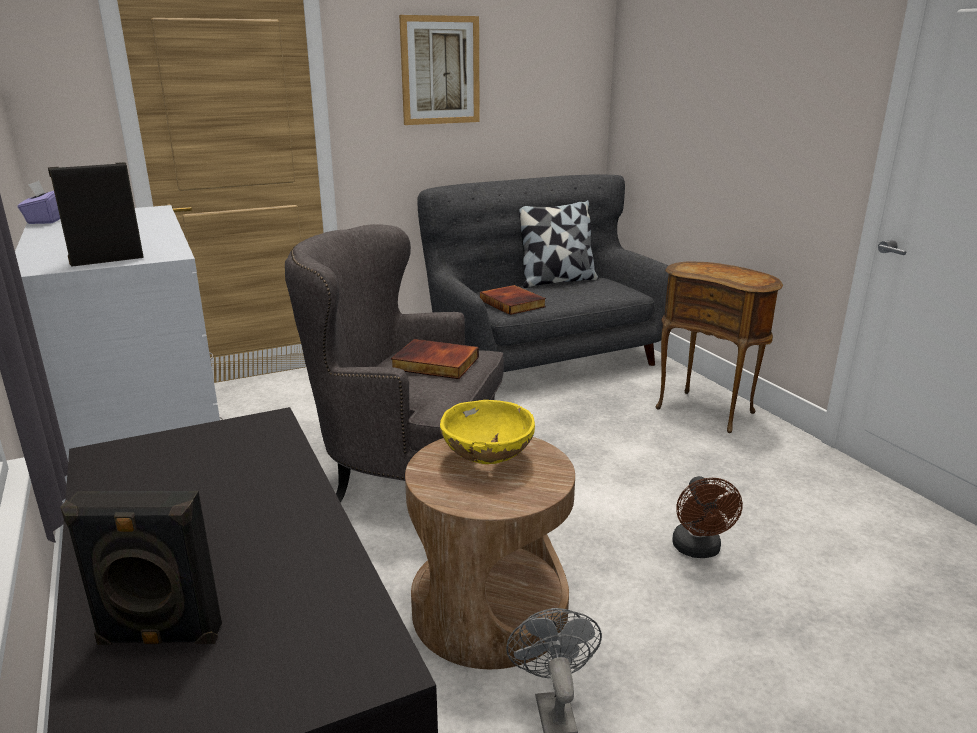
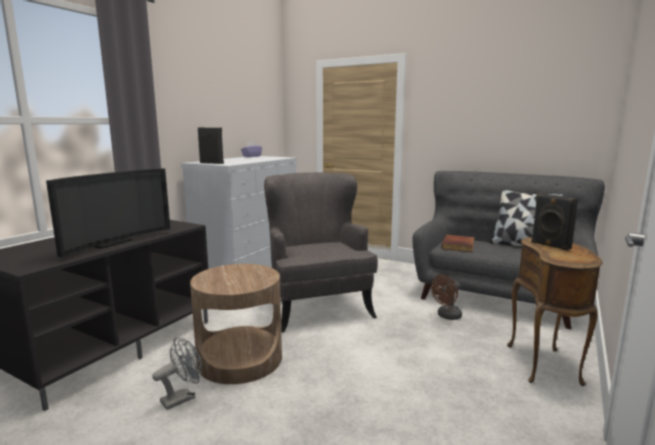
camera: 55 degrees right, 10 degrees down
(159, 638) = (42, 247): black speaker -> black speaker (550, 245)
(282, 528) = (111, 243): none -> television
(434, 364) = (330, 246): book -> none
(440, 70) = (471, 103): picture -> none
(487, 460) = (243, 274): yellow bowl -> none
(698, 550) = (360, 407): brown fan -> brown fan (446, 316)

